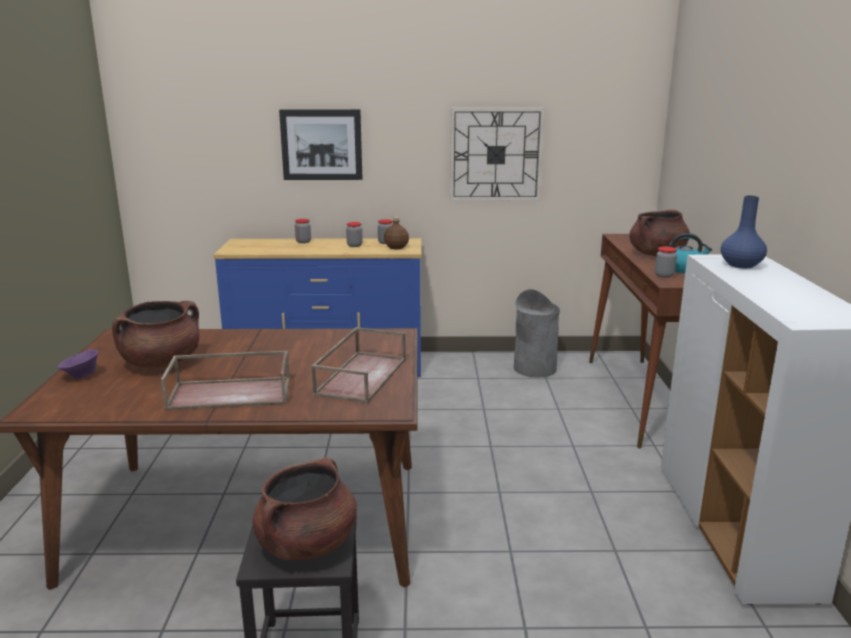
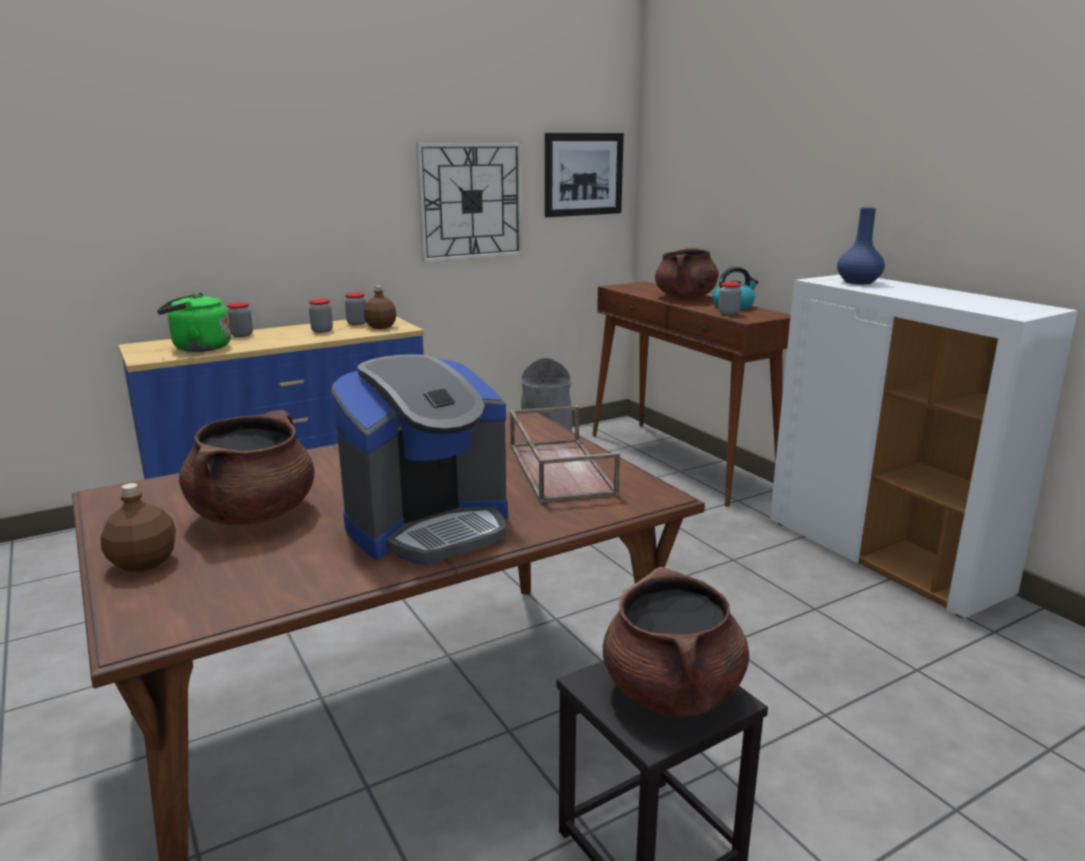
camera: 30 degrees left, 0 degrees up
(81, 376) = (145, 562): purple bowl -> brown bottle
(231, 393) = (429, 526): brown tray -> coffee machine
(265, 248) = (198, 348): none -> green kettle
(321, 145) = (248, 196): picture -> picture (583, 174)

